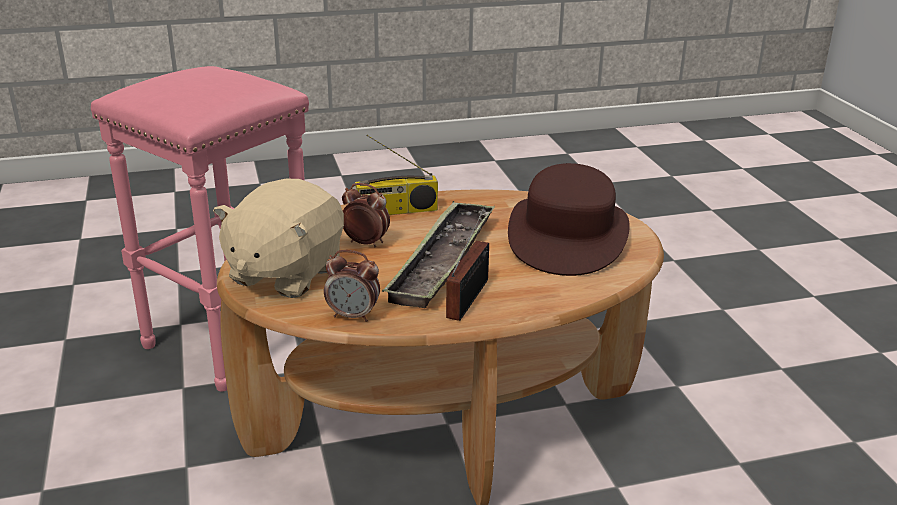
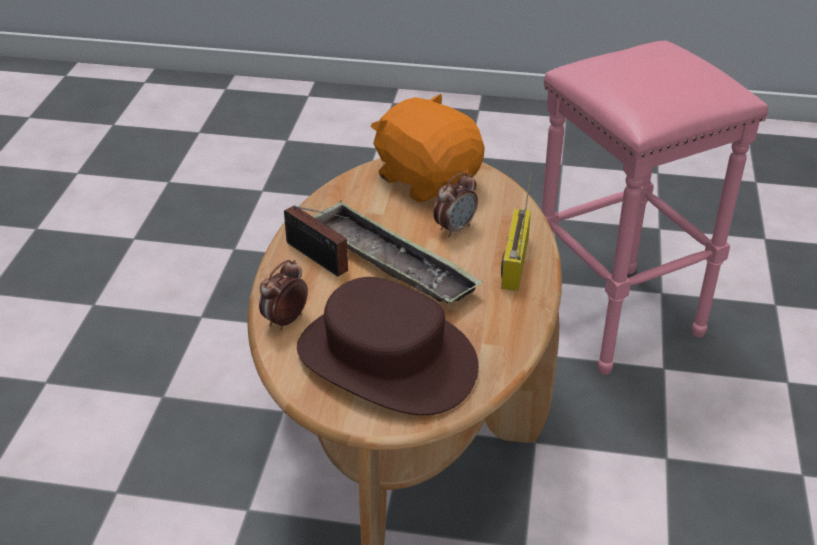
camera: 115 degrees right, 10 degrees up
(284, 273) = (427, 179): beige plush toy -> orange plush toy
(353, 316) = (336, 196): alarm clock -> alarm clock (285, 321)

